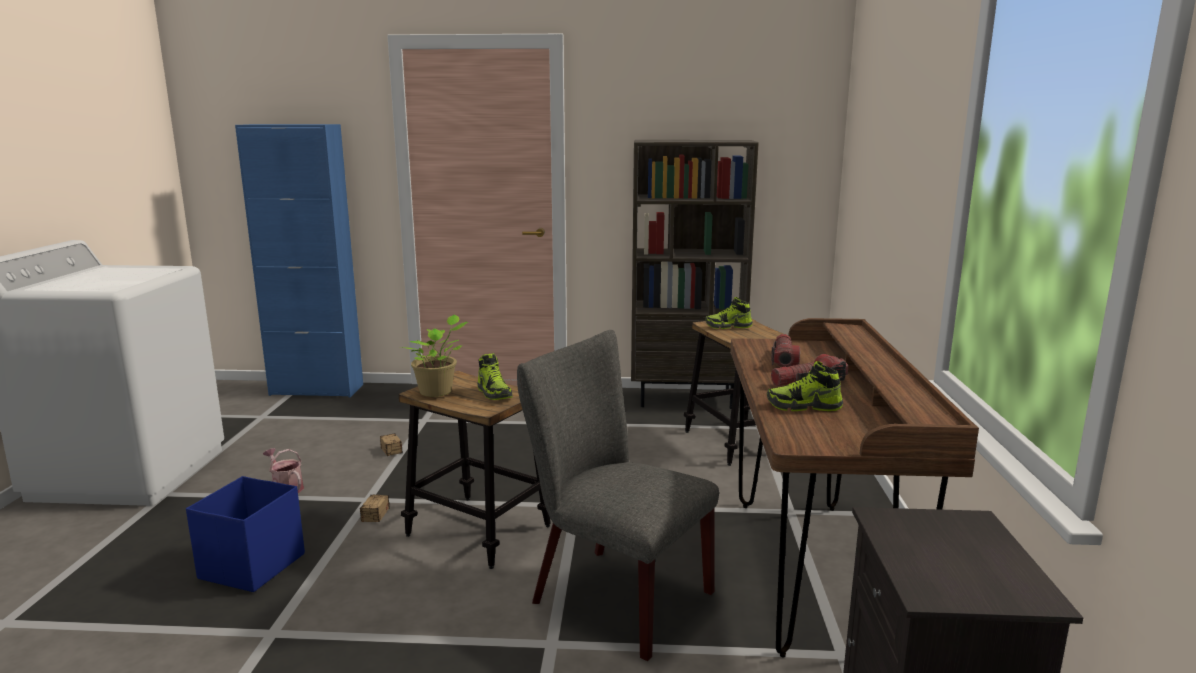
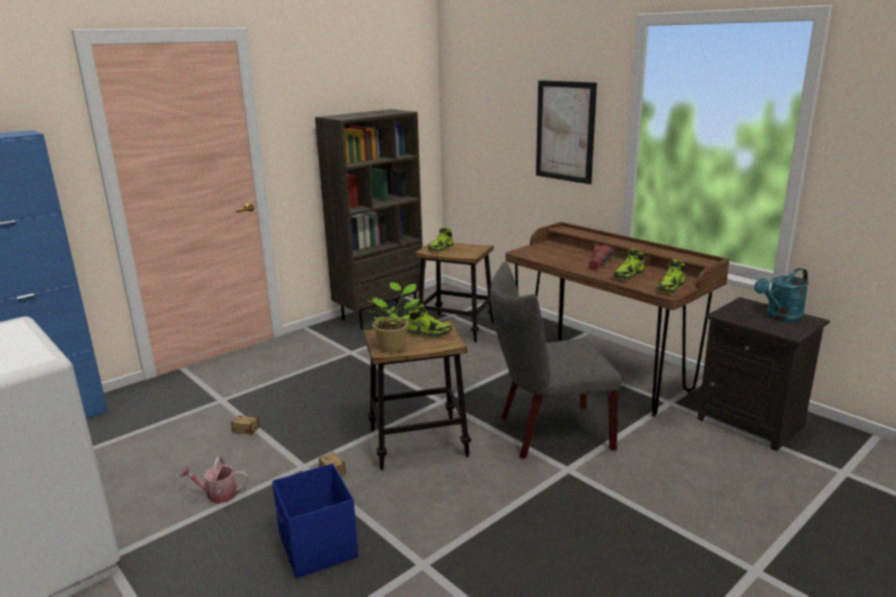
camera: 45 degrees left, 5 degrees up
(783, 359) = (559, 256): flashlight -> none
(815, 440) = (670, 288): none -> shoe
(913, 180) = (565, 131): none -> picture
(981, 566) = (780, 317): none -> turquoise watering can

